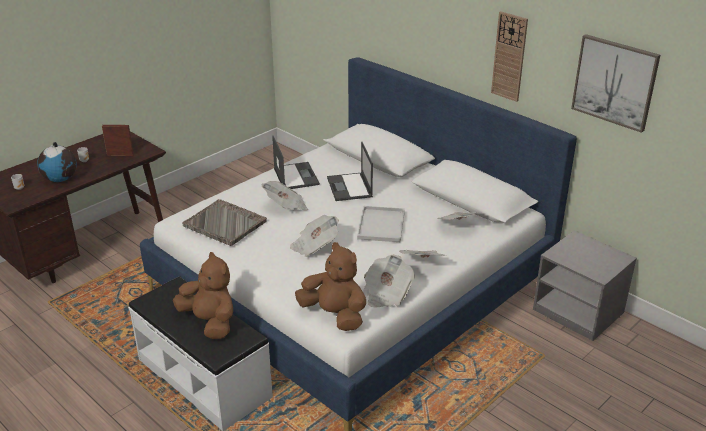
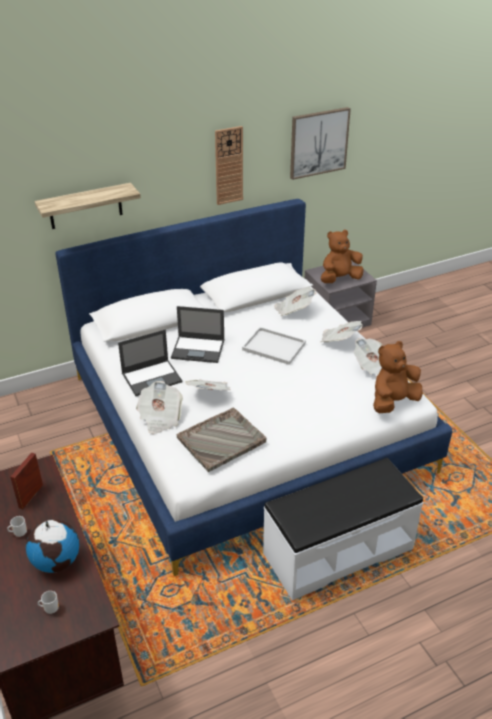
camera: 70 degrees left, 5 degrees up
(210, 322) = (353, 490): brown plush toy -> brown plush toy (339, 279)
(295, 176) = (152, 377): laptop -> laptop turned 150 degrees clockwise
(314, 246) = (287, 391): newspaper -> newspaper (160, 417)
(386, 30) = (85, 206): none -> shelf

